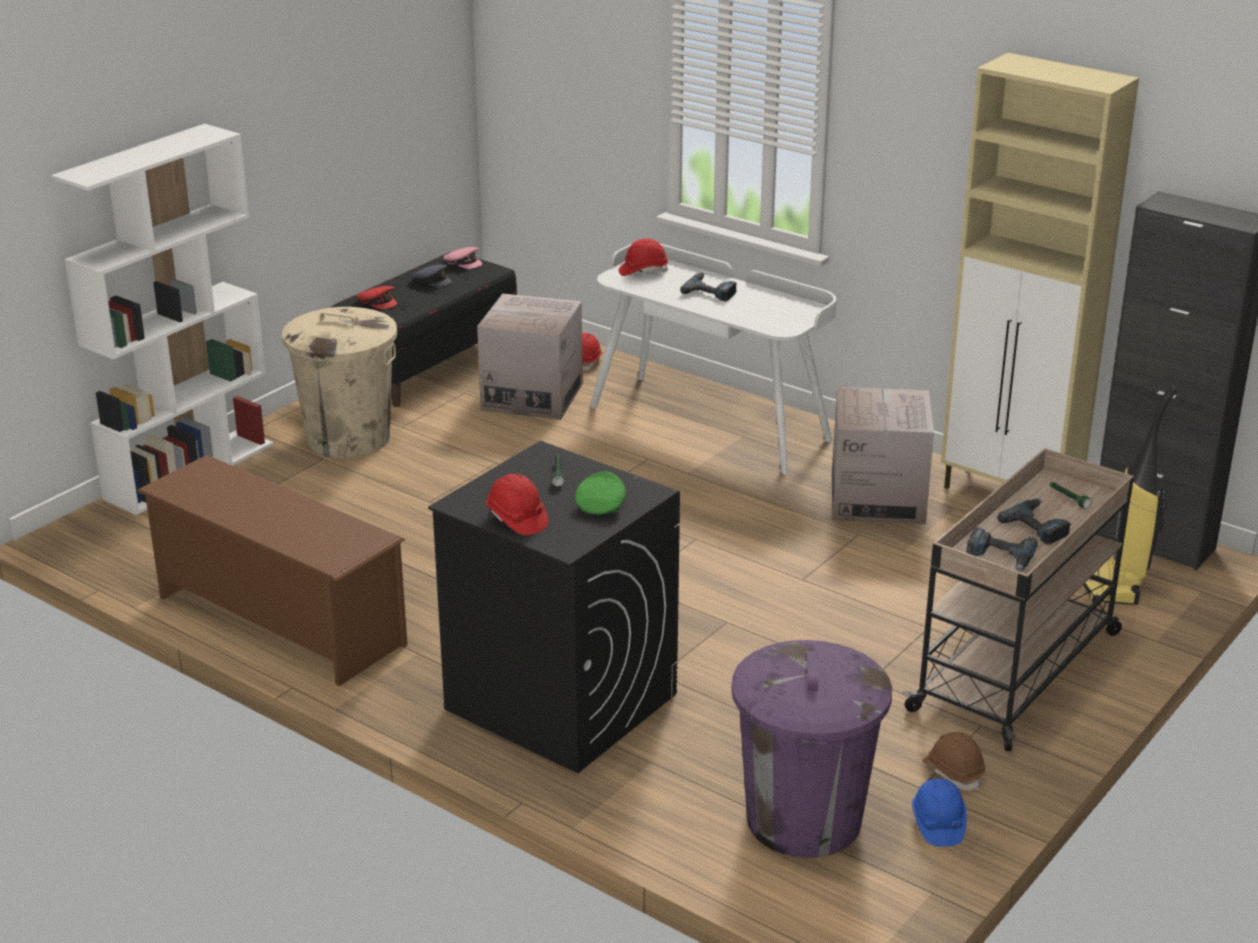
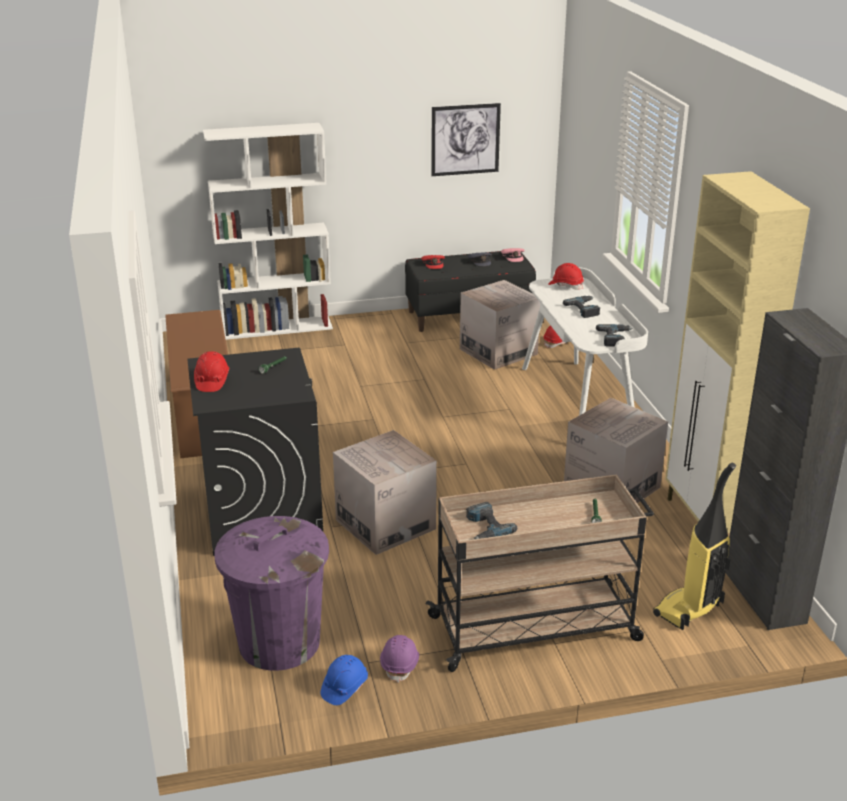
camera: 40 degrees right, 0 degrees up
(348, 438) = (372, 339): beige trash can -> none
(377, 105) = (465, 139): none -> picture
(600, 505) = (263, 391): green cap -> none
(714, 643) = (385, 524): none -> cardboard box
(953, 772) = (400, 664): brown hard hat -> purple hard hat
(1038, 526) = (544, 521): power drill -> power drill (615, 338)

